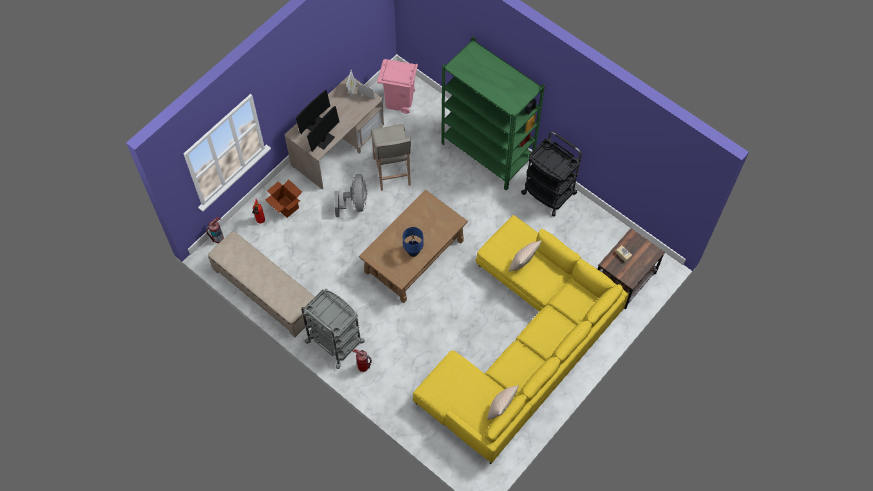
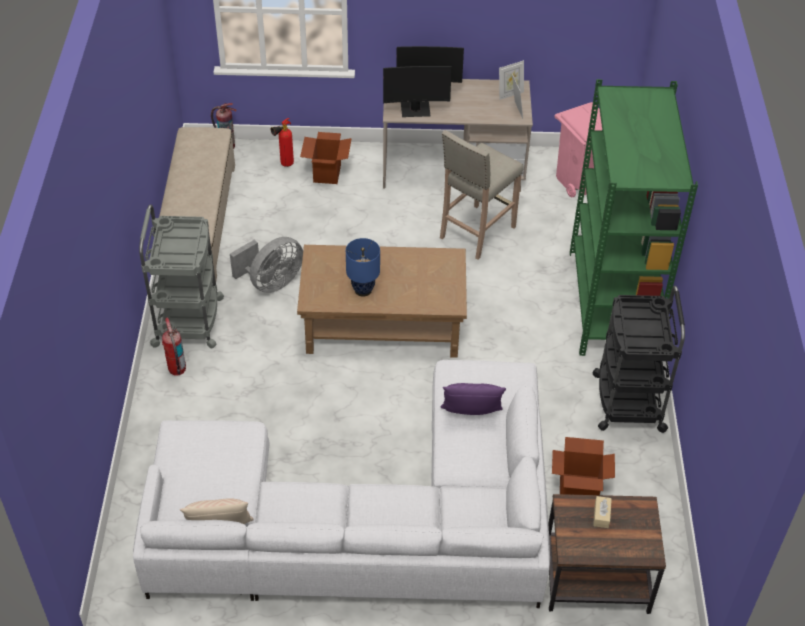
camera: 50 degrees right, 15 degrees down
(355, 203) = (396, 226): grey fan -> grey fan (271, 282)
(522, 345) = (367, 519): yellow sofa -> white sofa
(523, 262) = (471, 415): beige pillow -> purple pillow
(575, 249) = (578, 487): none -> cardboard box

